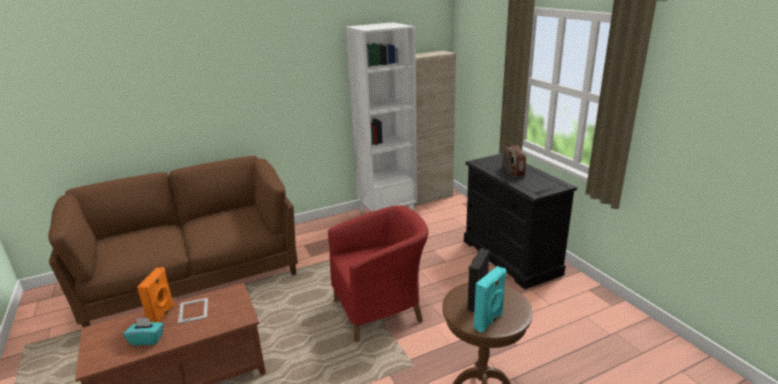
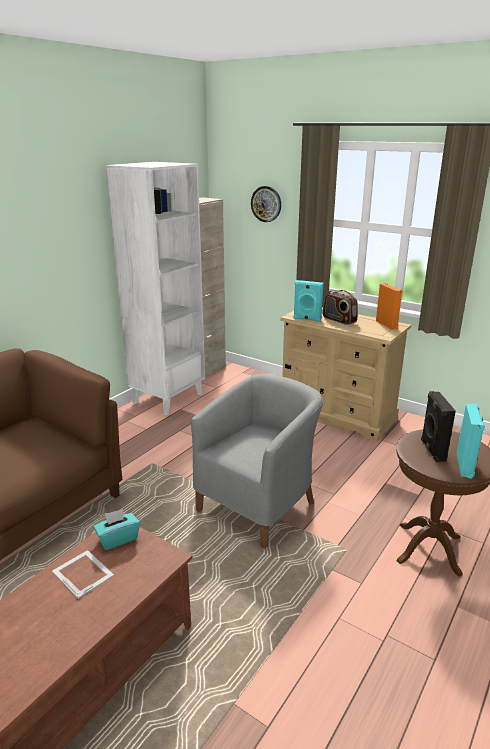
camera: 30 degrees left, 0 degrees up
(147, 339) = (51, 638): turquoise tissue box -> turquoise tissue box (118, 539)
(163, 315) = (40, 596): orange speaker -> orange speaker (387, 324)
(381, 310) = (259, 504): red armchair -> grey armchair
(485, 166) = (307, 319): none -> turquoise speaker
(488, 59) = (266, 204): none -> wall clock
(510, 257) = (337, 414): black dresser -> beige dresser

